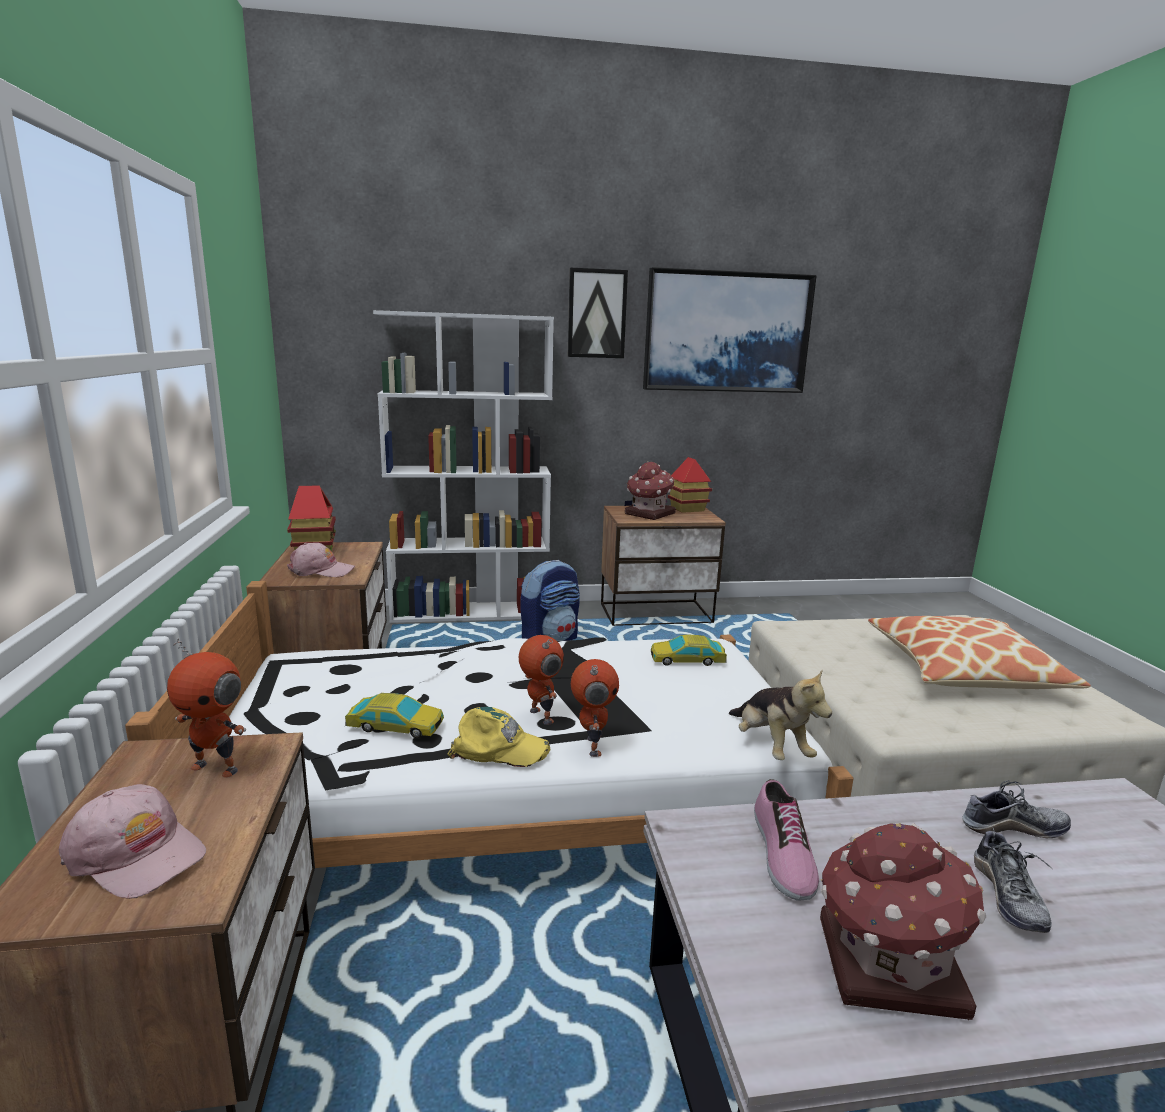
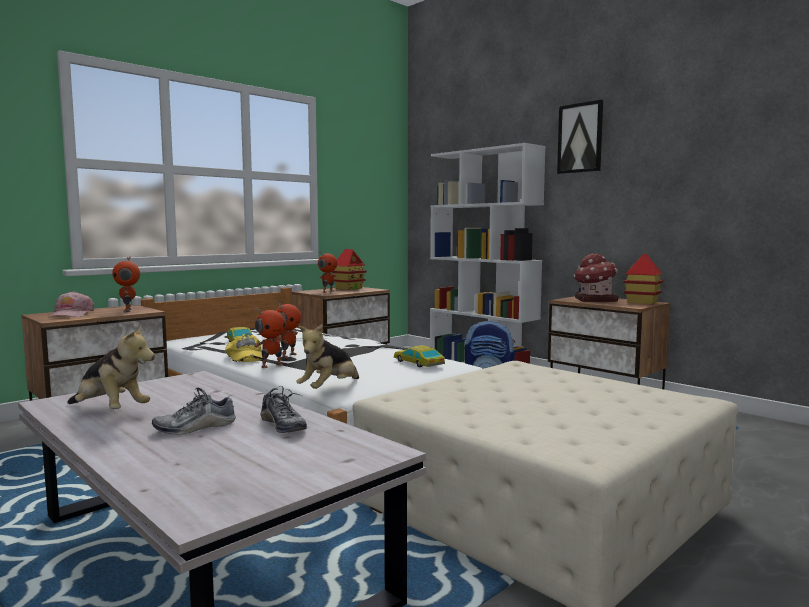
camera: 55 degrees right, 10 degrees down
(321, 570) = (327, 291): pink cap -> toy robot
(726, 332) = (694, 137): picture -> none
(781, 853) = (190, 390): shoe -> none
(886, 966) = (110, 411): toy house -> plush toy
(964, 671) = (560, 407): pillow -> none

